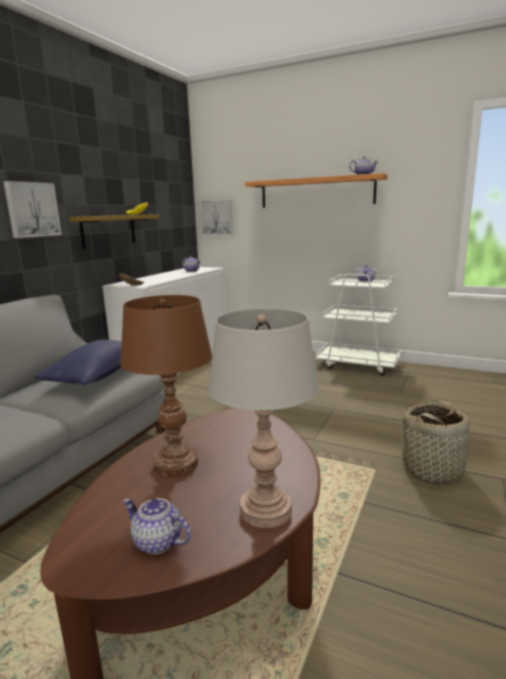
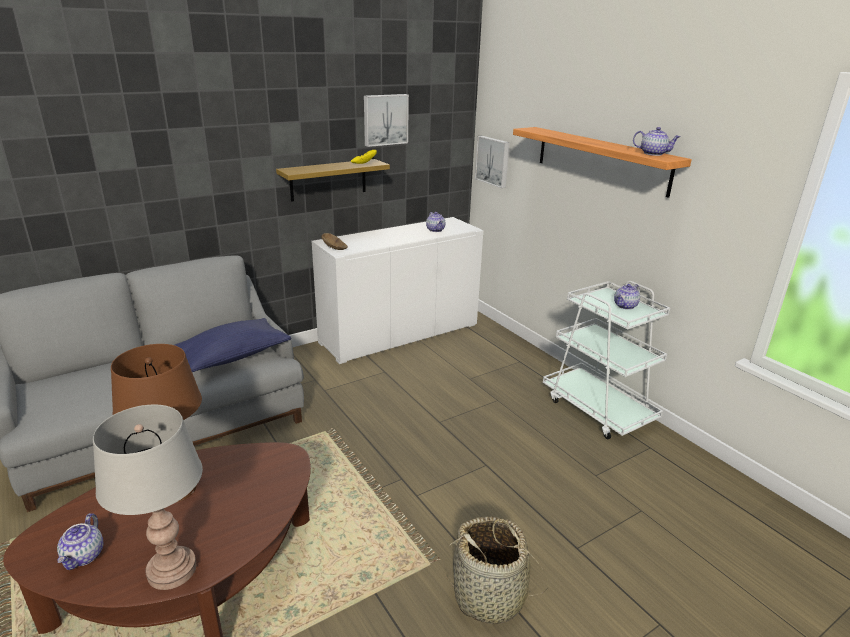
camera: 30 degrees right, 10 degrees up
(32, 209) = (230, 165): picture -> picture (385, 119)
(157, 542) = (84, 556): teapot -> teapot turned 150 degrees counterclockwise

